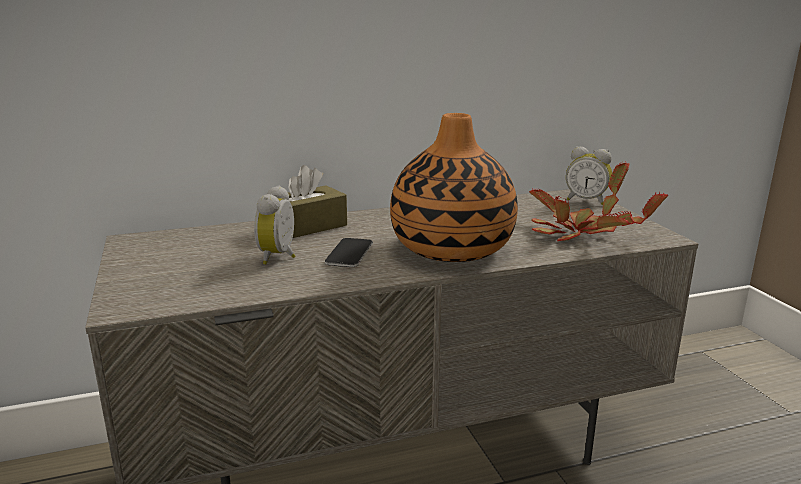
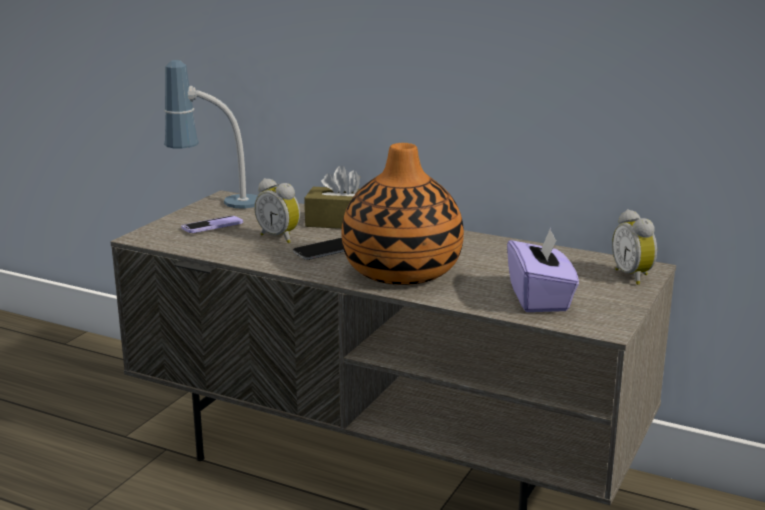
camera: 45 degrees right, 0 degrees up
(136, 249) = (216, 204): none -> table lamp
(184, 270) = (212, 226): none -> phone
(280, 257) = (280, 237): alarm clock -> alarm clock turned 105 degrees counterclockwise
(582, 233) = (540, 298): potted plant -> purple tissue box

